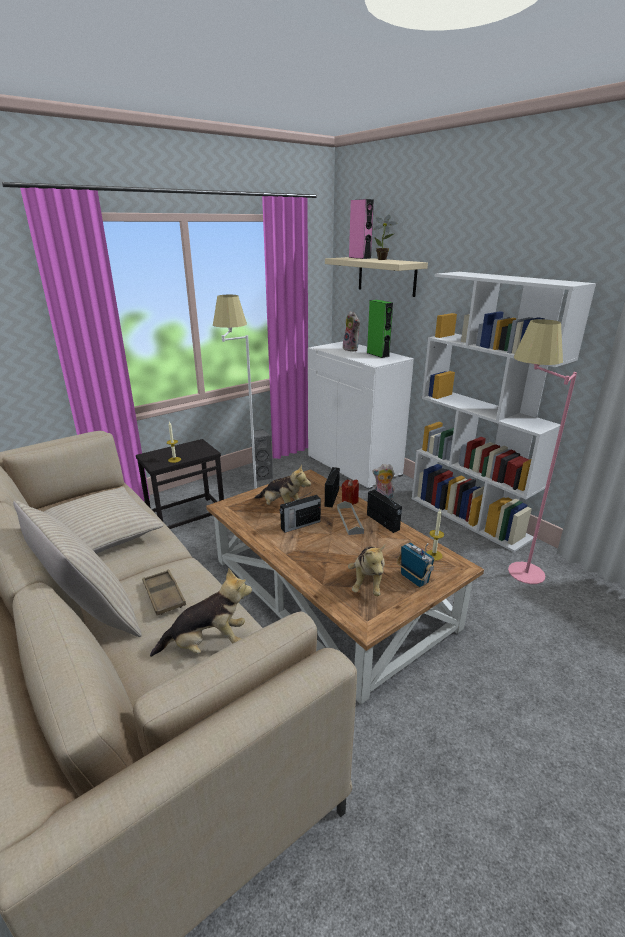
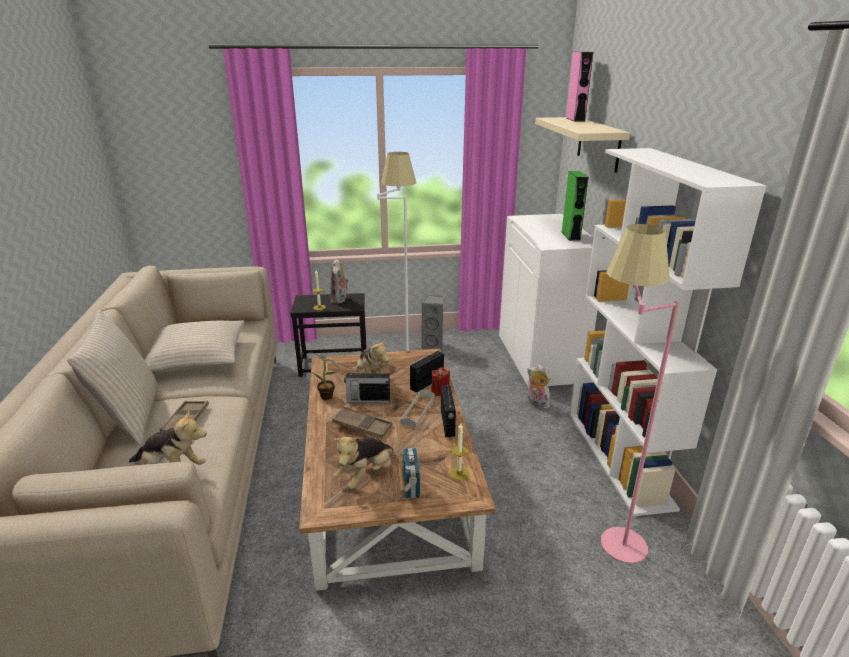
camera: 30 degrees right, 0 degrees up
(320, 547) = (362, 426): none -> brown tray
(352, 349) = (551, 225): plush toy -> plush toy (340, 300)
(383, 259) = (592, 124): potted plant -> potted plant (328, 397)

